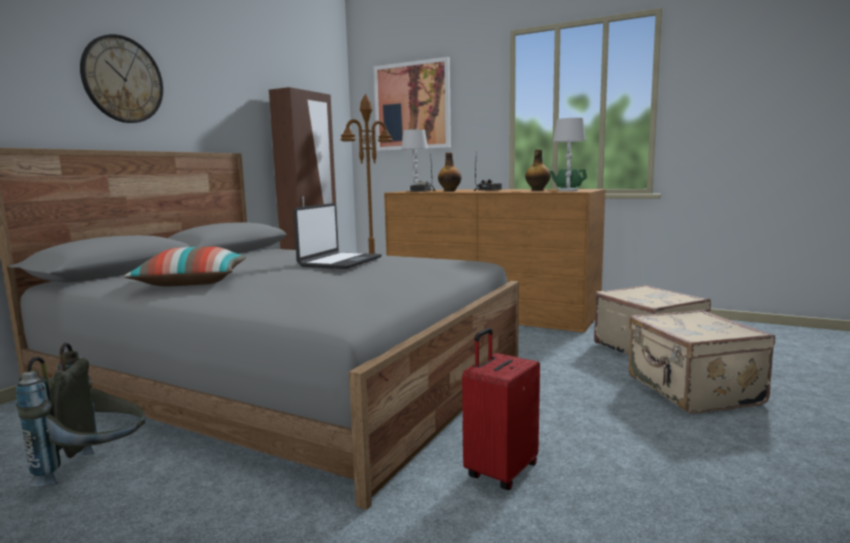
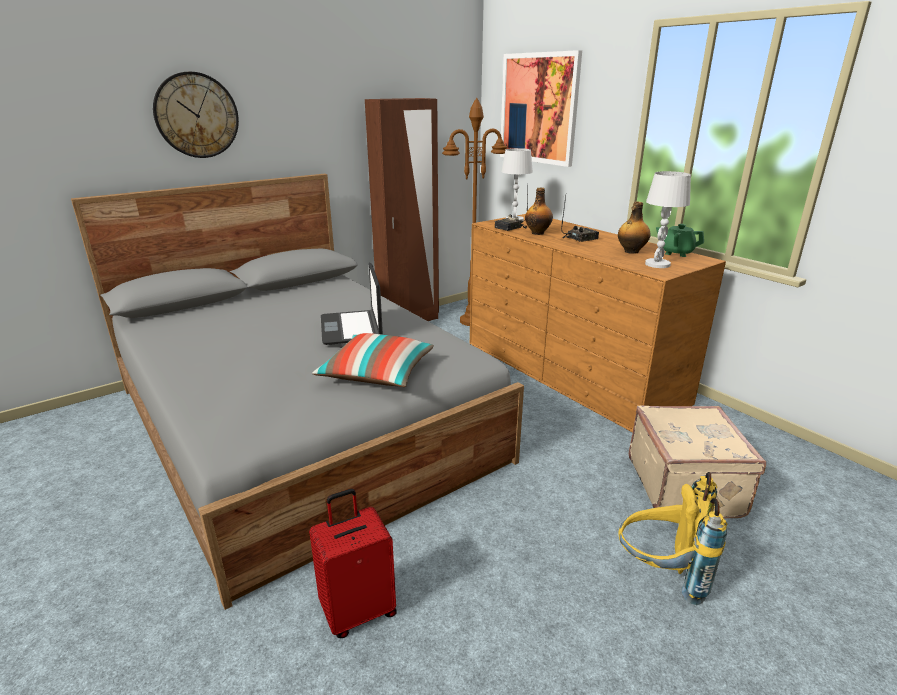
camera: 25 degrees right, 15 degrees up
(97, 469) = (108, 489): grey backpack -> none
(192, 283) = (203, 341): pillow -> pillow (377, 374)
(340, 262) = (352, 328): laptop -> laptop turned 120 degrees clockwise
(692, 391) = (661, 574): beige suitcase -> yellow backpack

